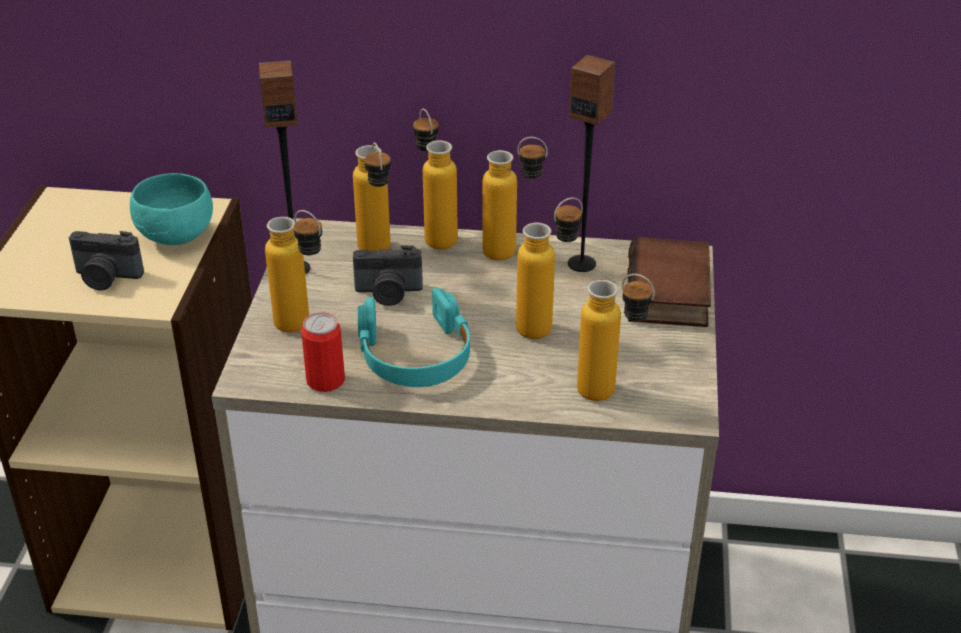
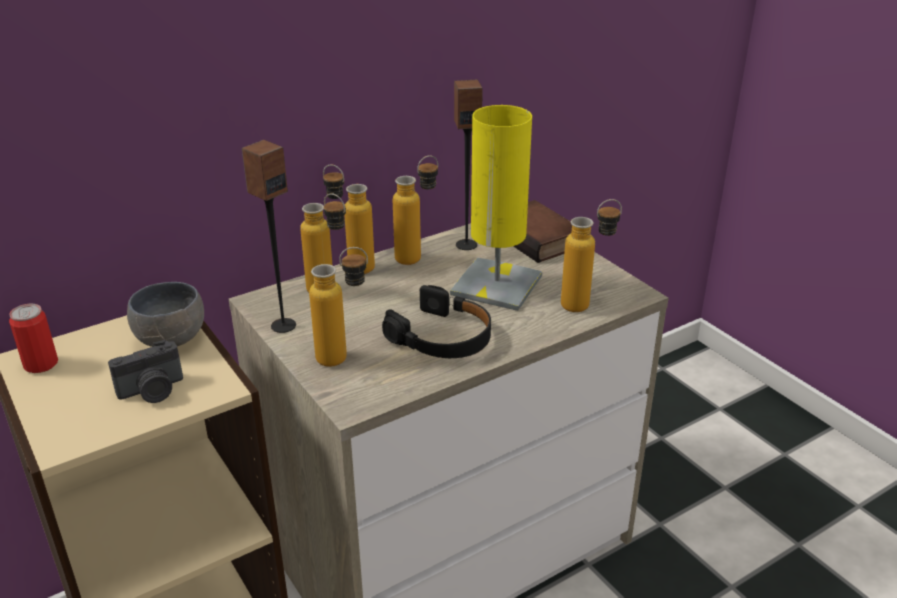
camera: 40 degrees left, 5 degrees down
(178, 235) = (171, 338): turquoise bowl -> grey bowl
(325, 380) = (407, 380): can -> can (41, 364)
(388, 293) = (371, 311): camera -> none
(415, 354) = (442, 337): turquoise headphones -> black headphones
(547, 325) = (496, 285): bottle -> yellow table lamp

